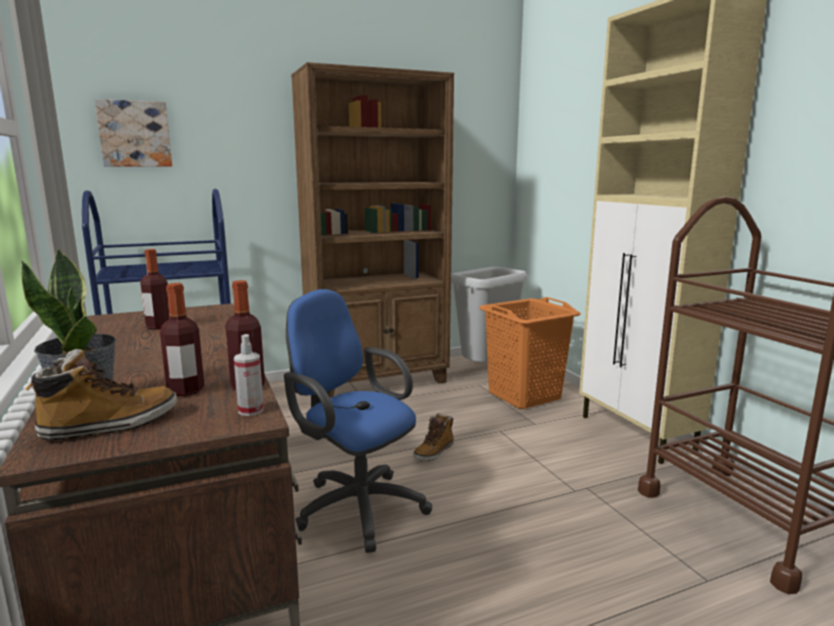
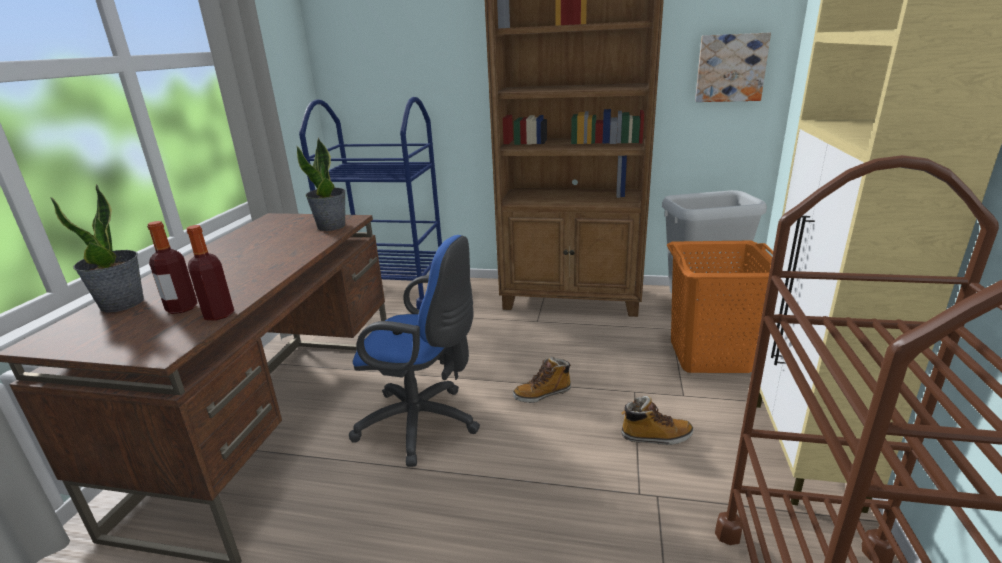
camera: 35 degrees right, 10 degrees up
(110, 425) = (97, 329): boot -> boot (655, 436)
(135, 134) = (366, 43): picture -> picture (730, 68)
(159, 326) = (283, 233): bottle -> none
(207, 315) = (332, 226): none -> potted plant
(251, 410) = (175, 343): spray bottle -> none
(355, 506) = (424, 424): blue office chair -> blue office chair turned 120 degrees clockwise

